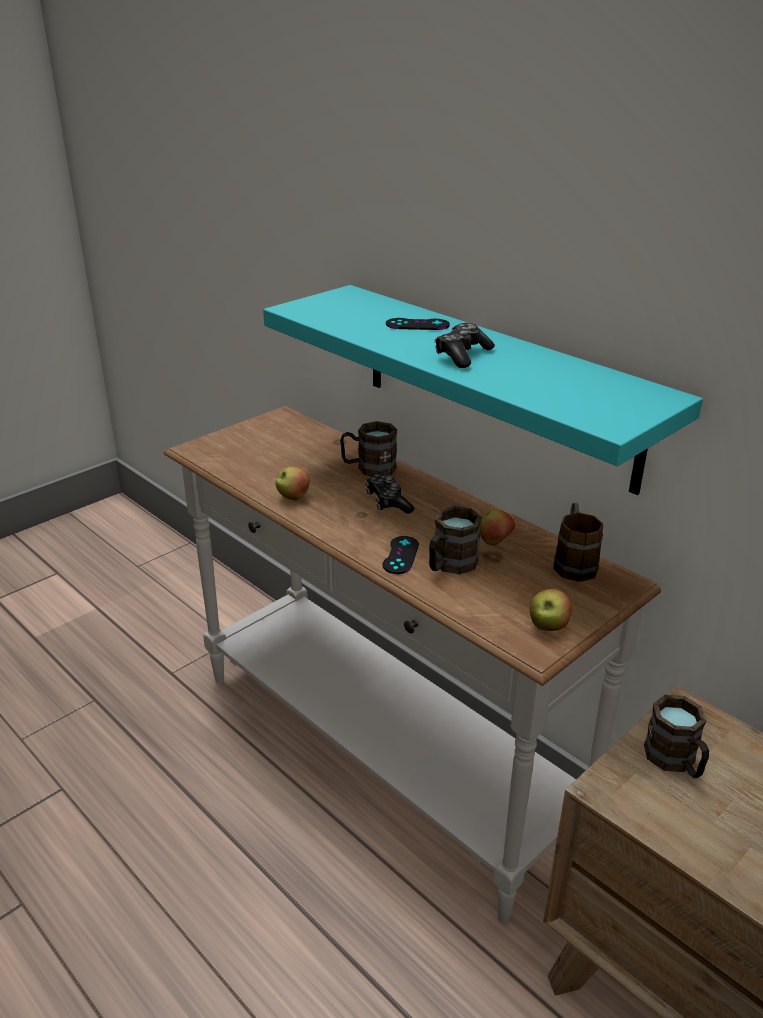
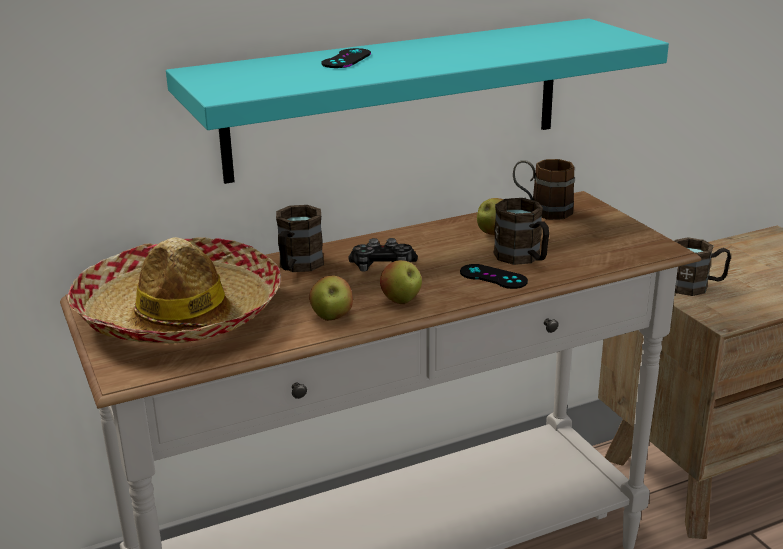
camera: 70 degrees left, 5 degrees down
(274, 445) = (180, 313): none -> hat
(462, 355) = (450, 55): game controller -> none
(547, 627) = (634, 237): apple -> apple (401, 301)

